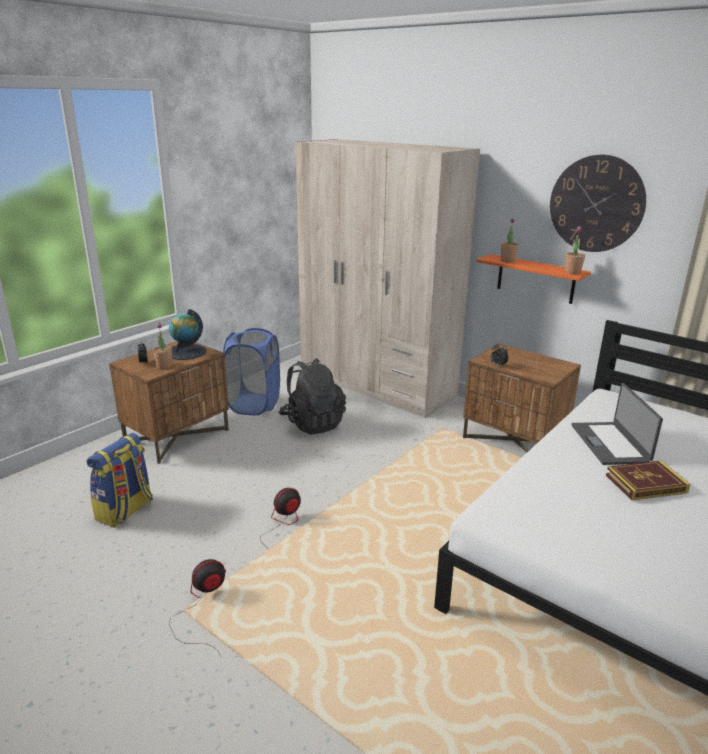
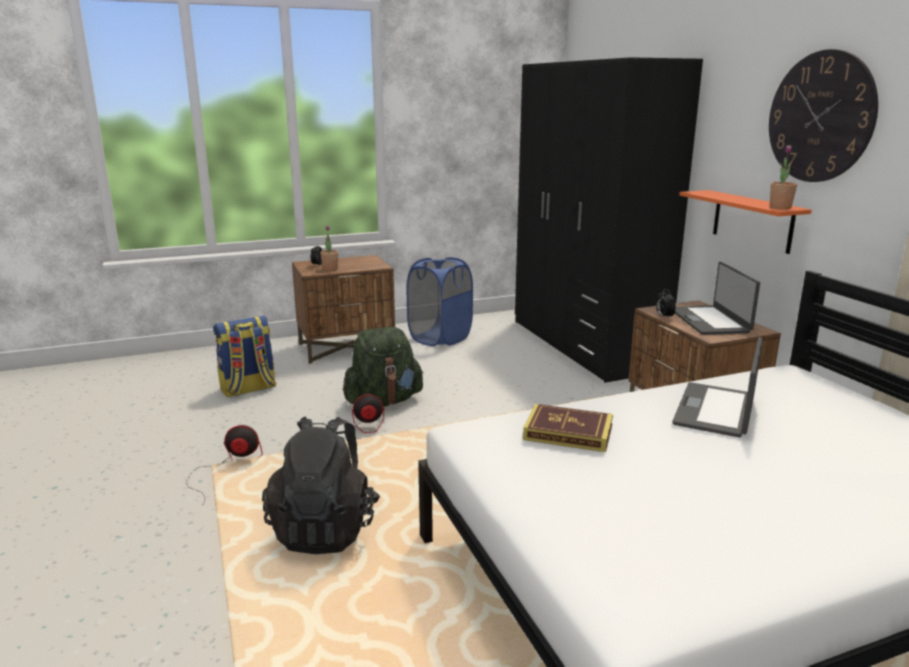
camera: 30 degrees right, 5 degrees down
(186, 352) = (362, 263): globe -> none
(273, 486) = (384, 401): none -> green backpack
(312, 423) = (478, 363): black backpack -> black backpack (325, 529)
(376, 385) = (584, 345): beige wardrobe -> black wardrobe
(508, 261) = (715, 195): potted plant -> none
(529, 362) = (710, 321): none -> laptop
(645, 484) = (704, 453): book -> book (568, 433)

